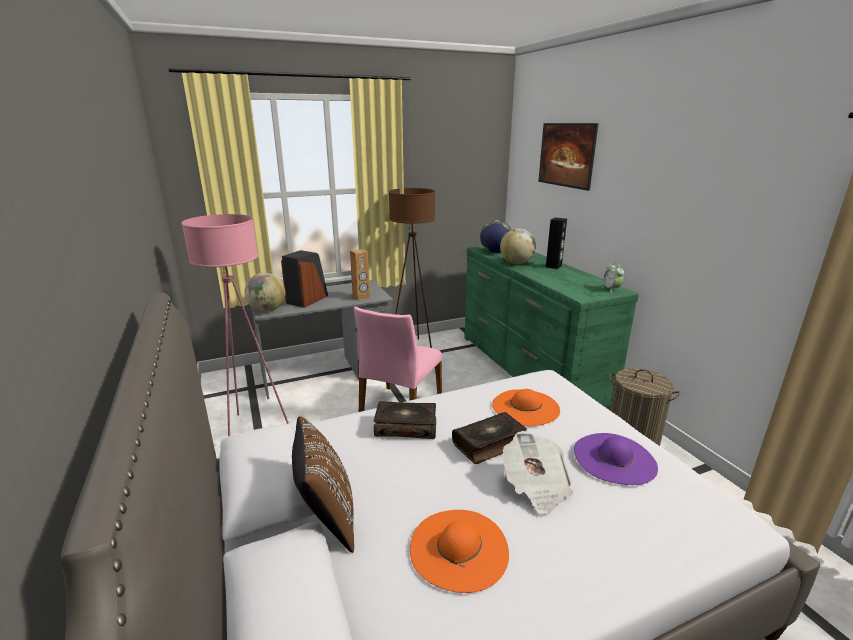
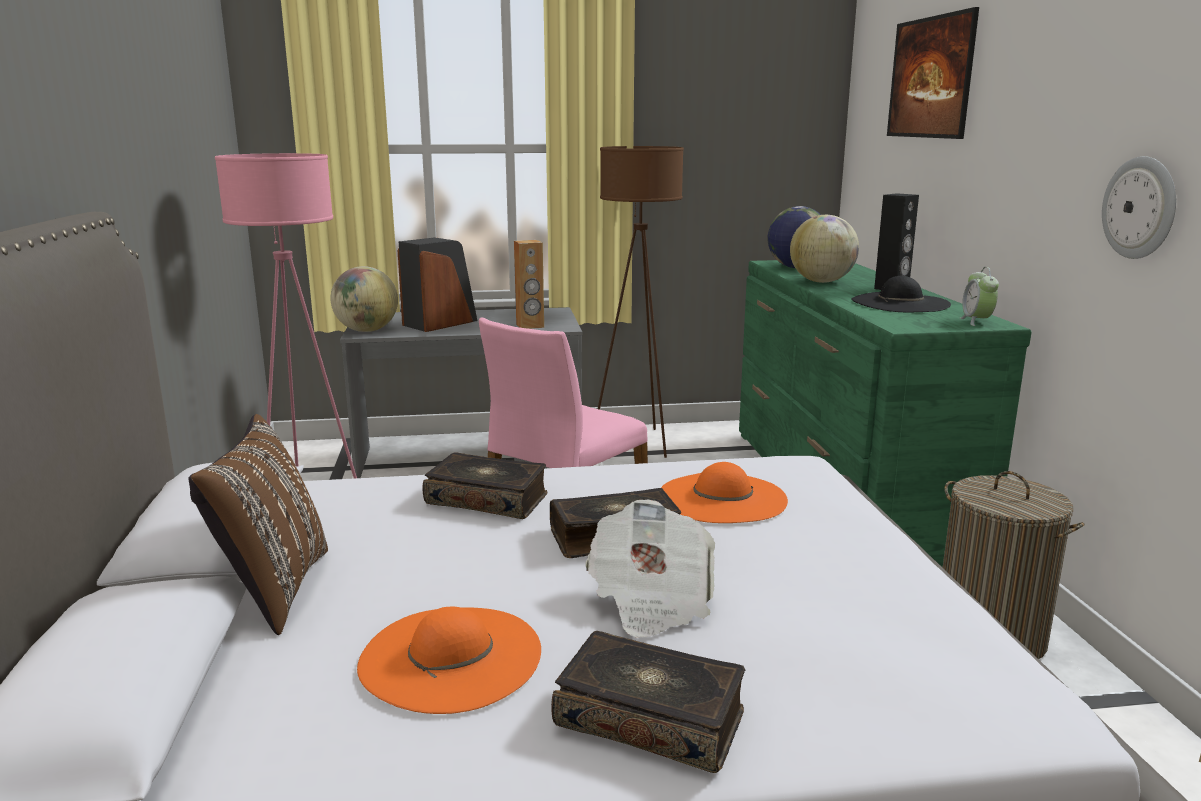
camera: 15 degrees right, 5 degrees down
(566, 277) = (900, 303): none -> black hat
(582, 567) = (651, 718): none -> book
(614, 458) = (836, 583): purple hat -> none
(702, 240) = (1140, 208): none -> wall clock

